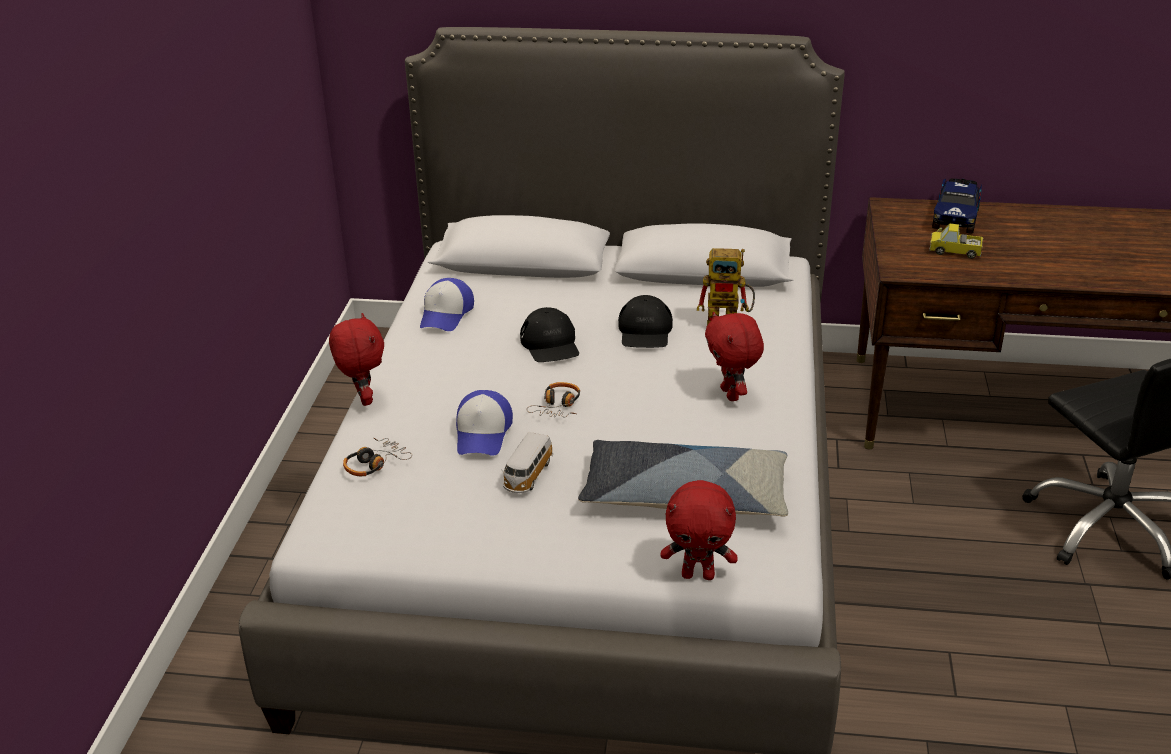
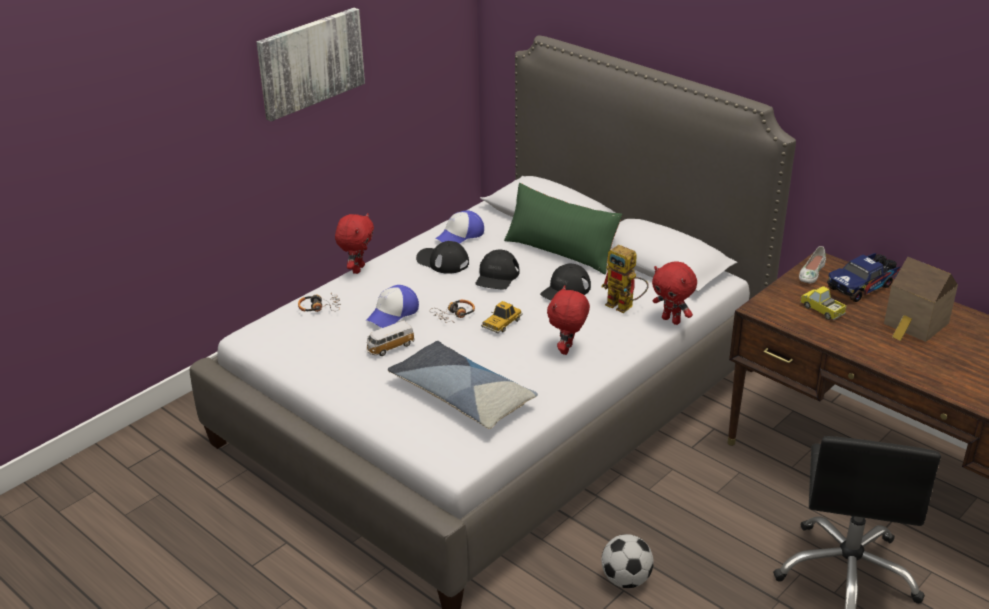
camera: 35 degrees right, 0 degrees up
(197, 118) = (310, 62): none -> picture
(463, 350) = (442, 261): none -> black cap
(585, 292) = (561, 251): none -> green pillow
(623, 394) = (502, 323): none -> toy car
(698, 575) = (414, 441): red plush toy -> red plush toy (672, 320)
(896, 220) = (811, 273): none -> white shoe
(939, 639) = (626, 580): none -> football
(1047, 236) = (915, 325): none -> toy house

